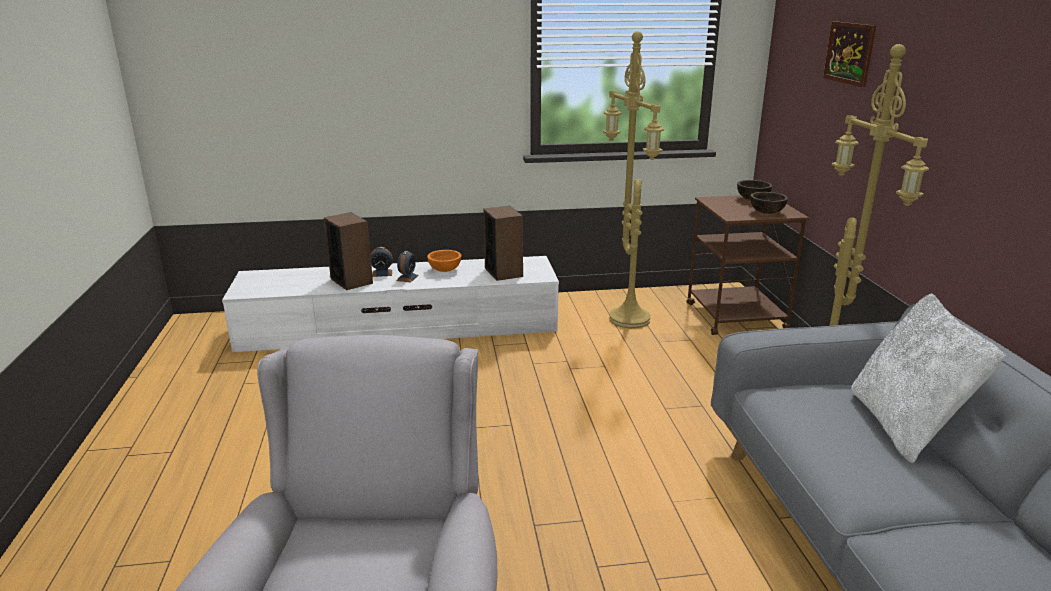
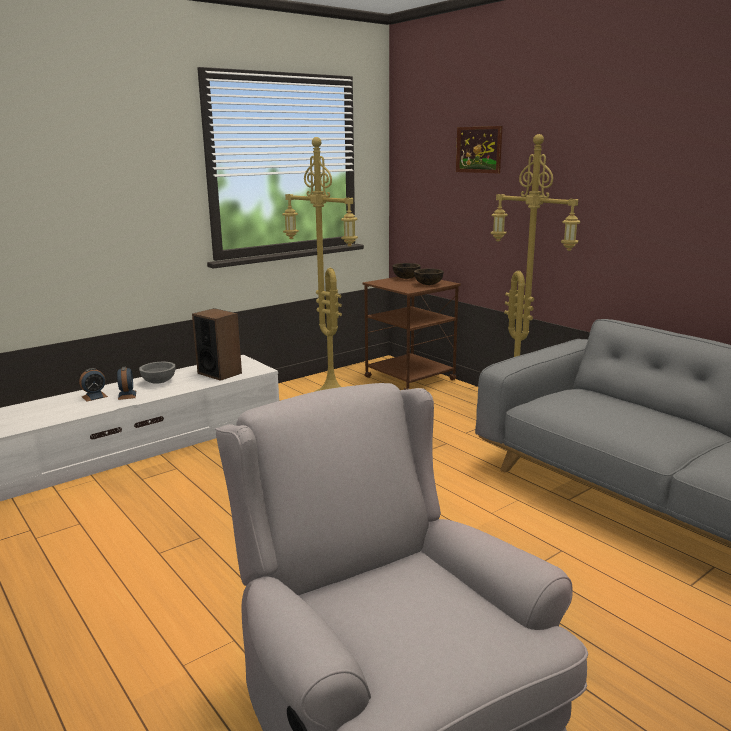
camera: 30 degrees left, 5 degrees down
(351, 281) = (67, 409): speaker -> none
(444, 270) = (158, 382): orange bowl -> grey bowl
(905, 424) = (632, 401): white pillow -> none

